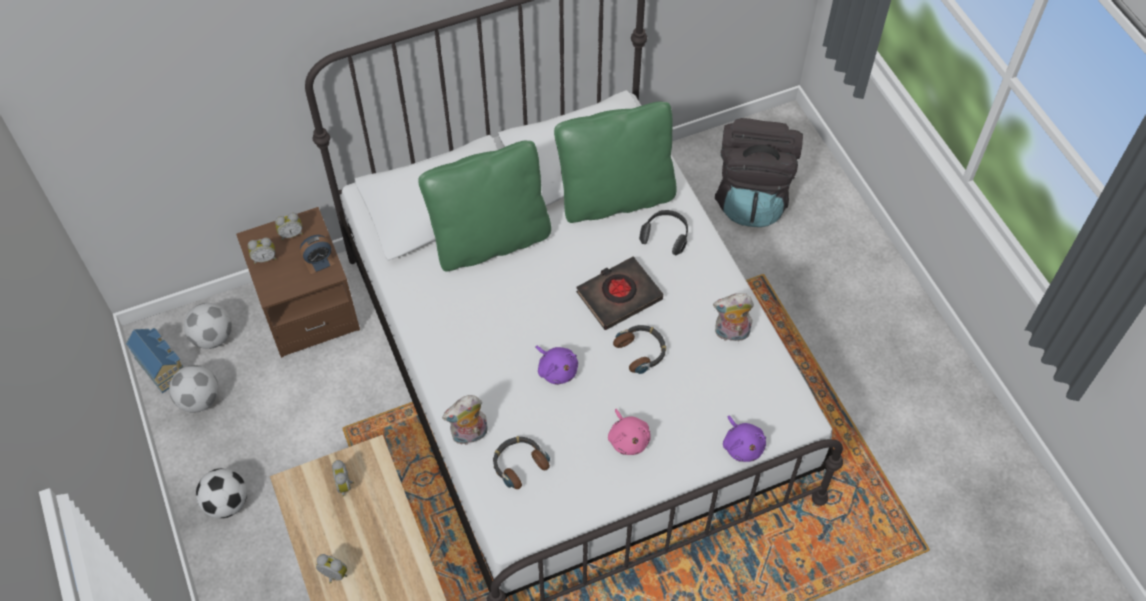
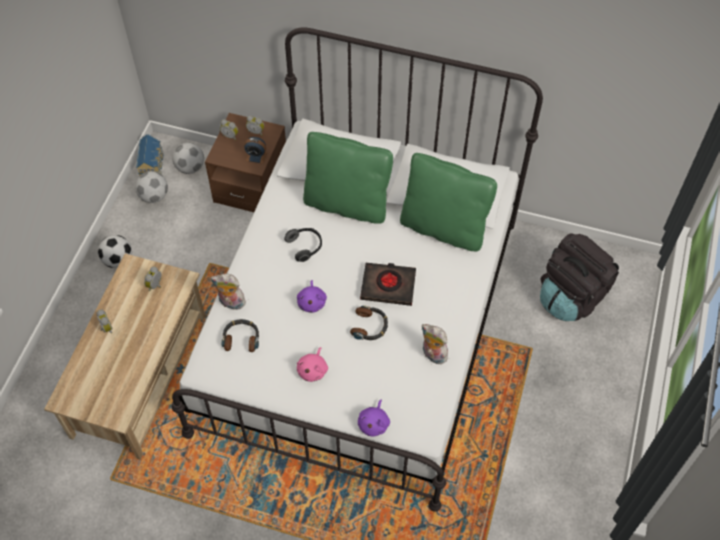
camera: 40 degrees right, 0 degrees up
(665, 236) = (450, 271): headphones -> headphones (305, 247)

